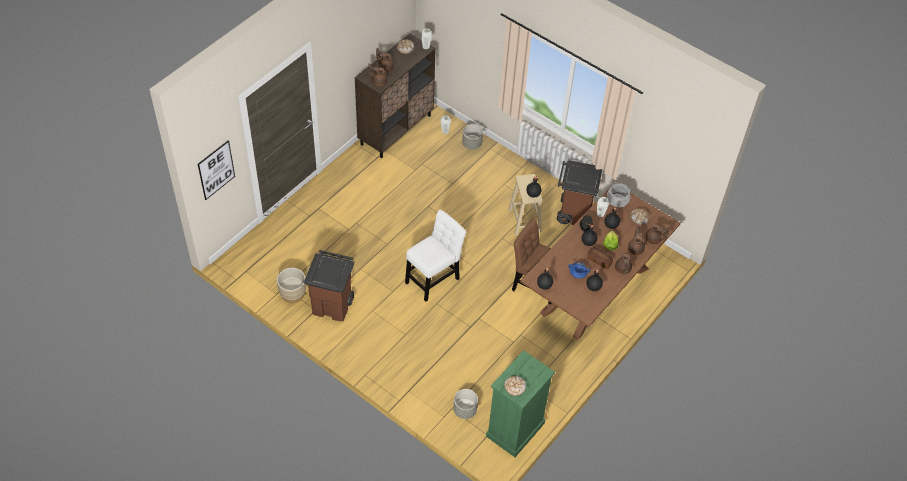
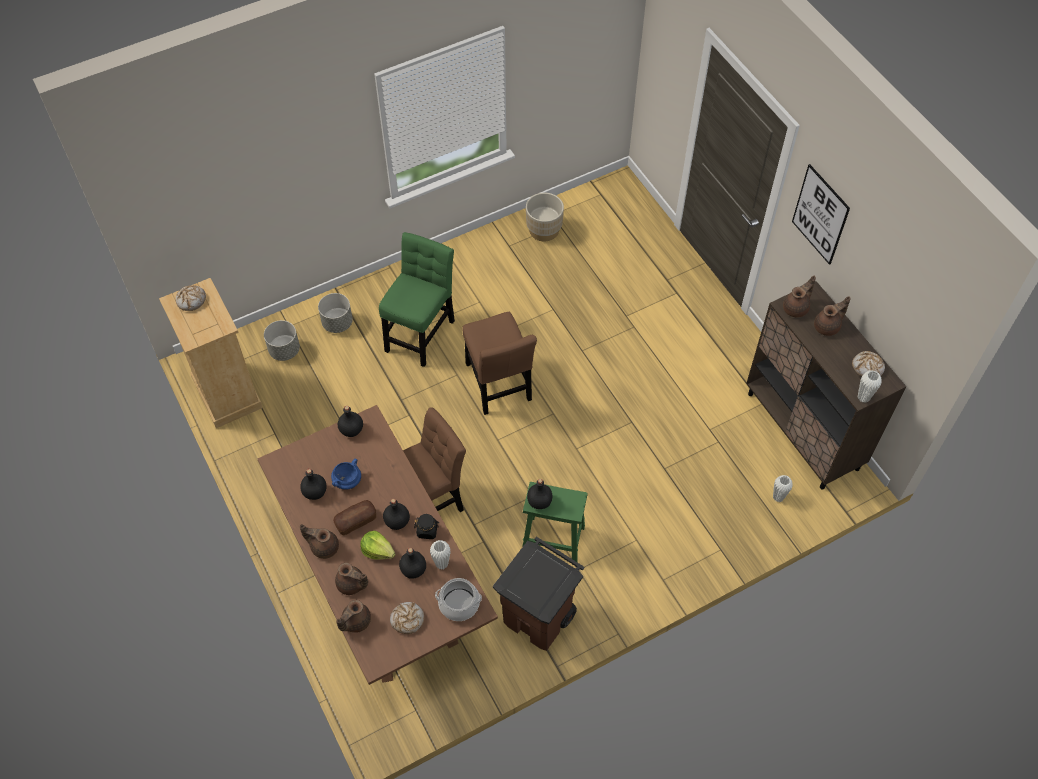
camera: 115 degrees right, 5 degrees up
(216, 170) = (661, 70): picture -> picture (820, 214)
(333, 306) = (507, 264): brown trash can -> none
(412, 335) = (421, 332): none -> green chair
(434, 278) = (498, 385): white chair -> brown chair
(472, 144) = (739, 526): grey planter -> grey planter (337, 323)
(515, 430) = (226, 392): green dresser -> beige dresser
(524, 221) = (552, 540): beige stool -> green stool

